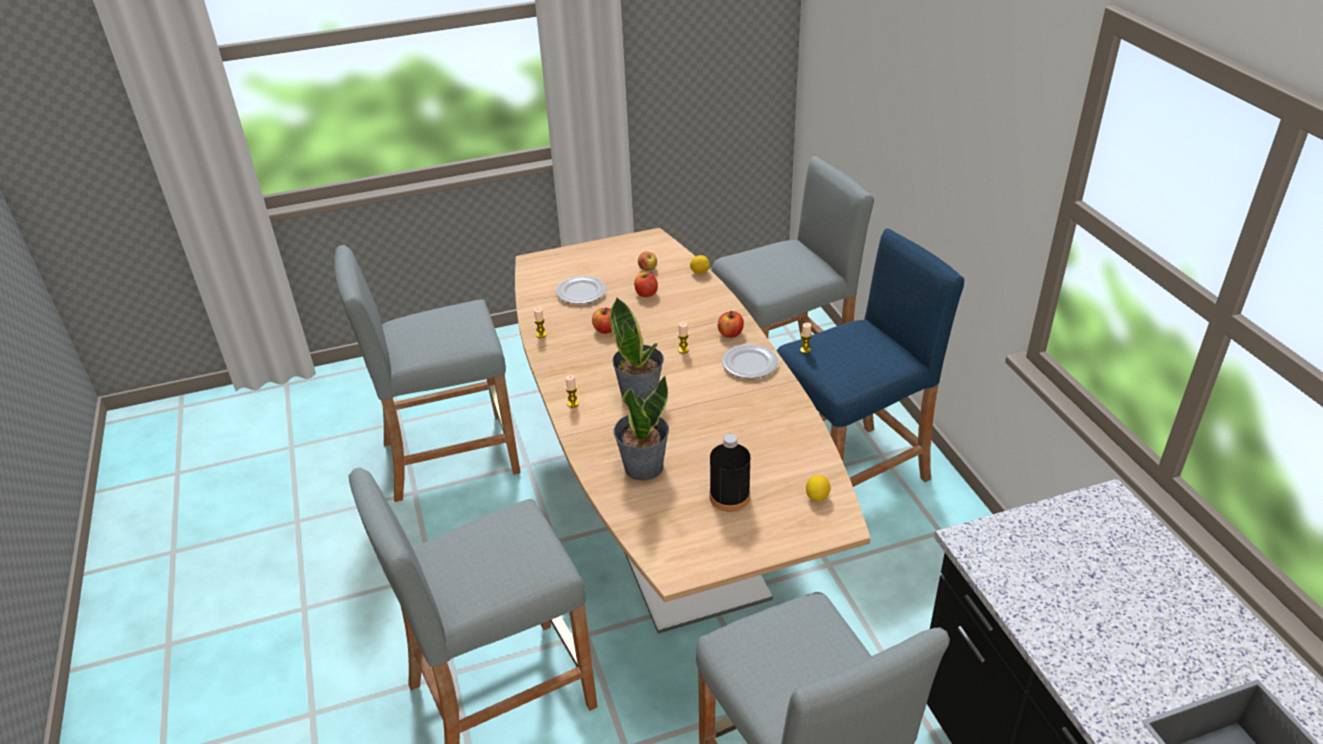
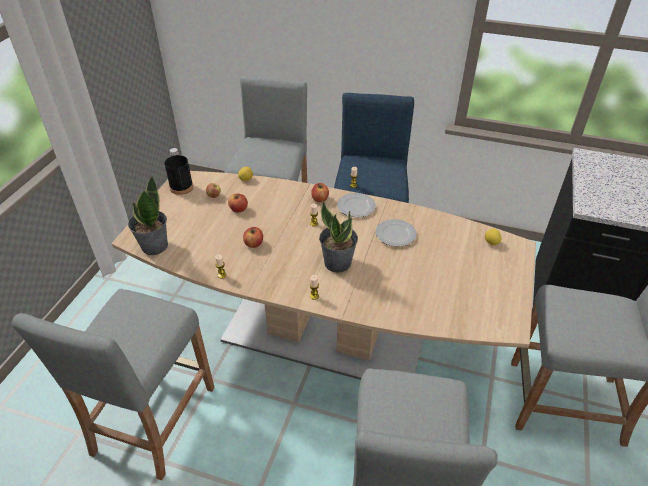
camera: 55 degrees left, 5 degrees up
(581, 293) = (200, 234): plate -> plate (396, 234)
(643, 467) = (407, 295): potted plant -> potted plant (154, 246)
(729, 496) = (464, 274): black bottle -> black bottle (181, 187)

